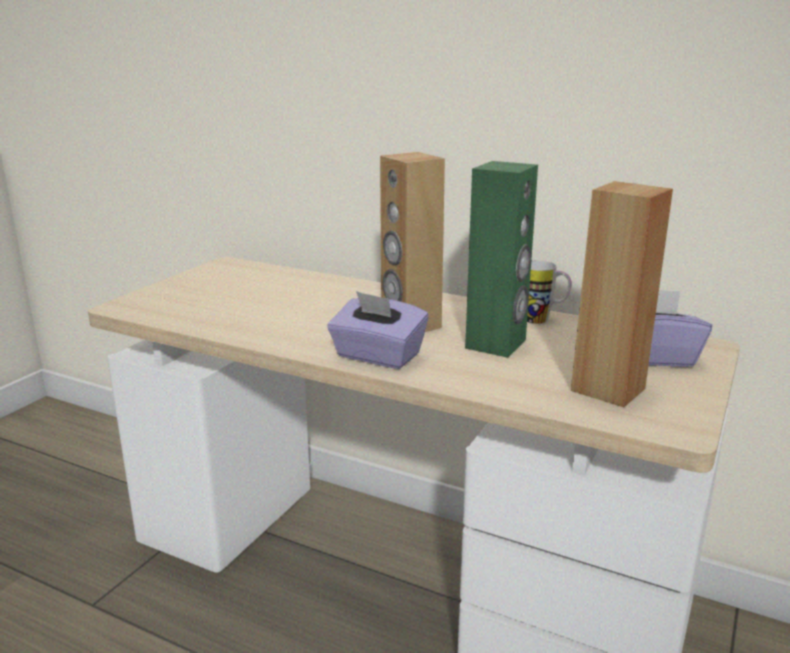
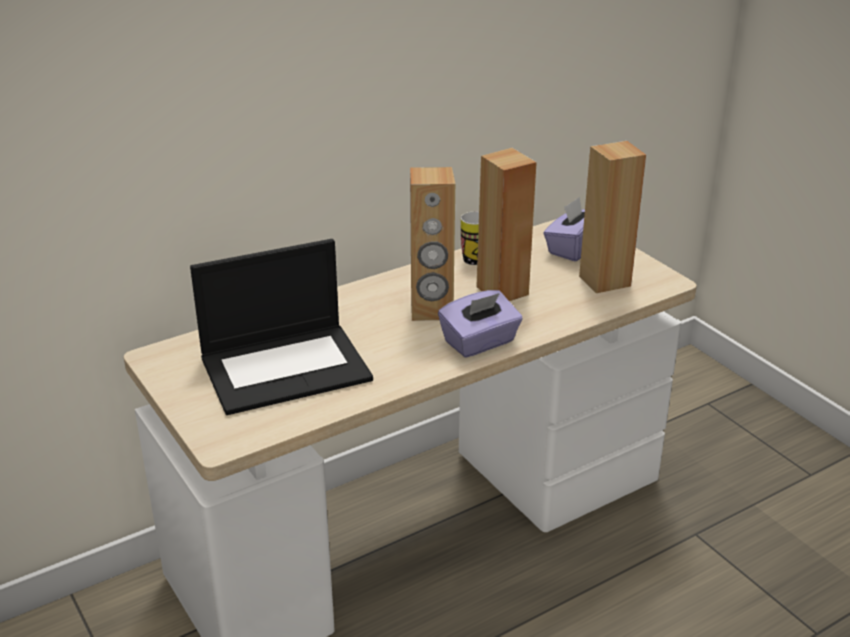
camera: 60 degrees left, 10 degrees up
(250, 299) = (286, 367): none -> laptop
(496, 344) = (503, 290): green speaker -> brown speaker

